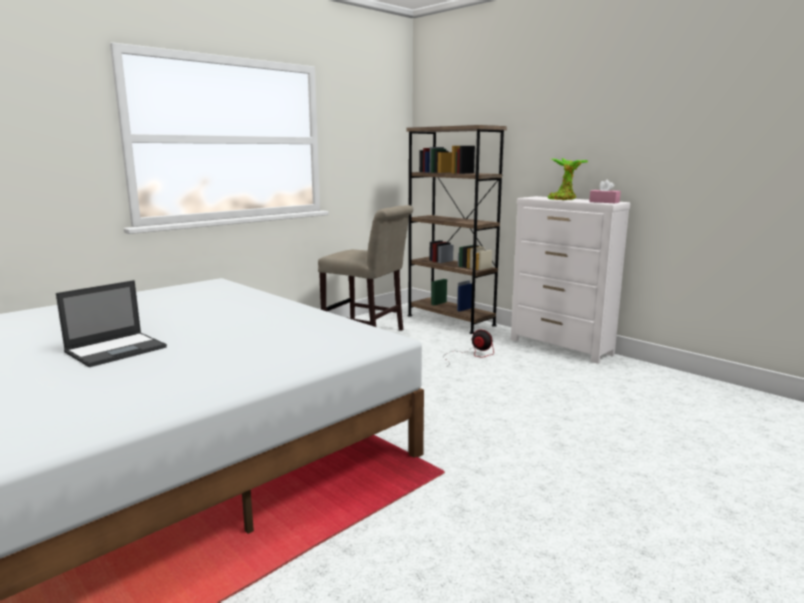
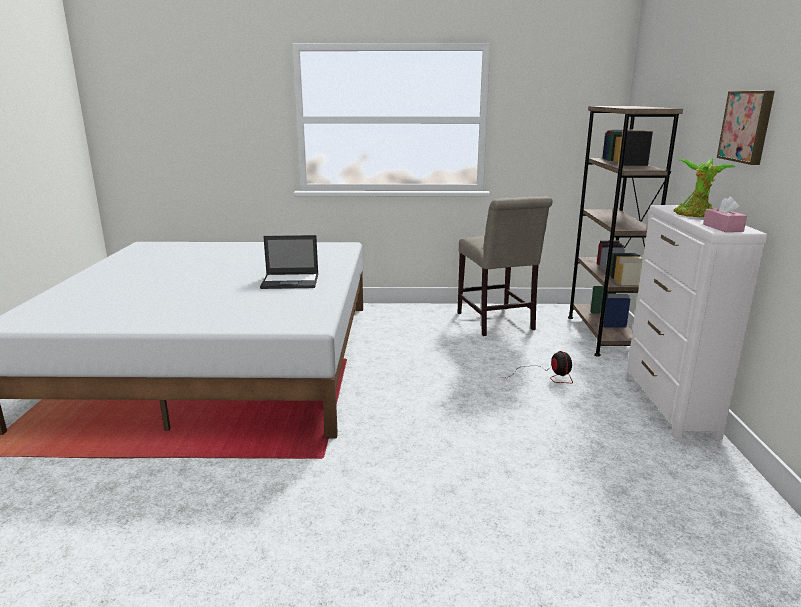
camera: 45 degrees right, 5 degrees up
(117, 349) = (180, 281): laptop -> laptop (291, 281)
(585, 134) = (747, 126): none -> picture

